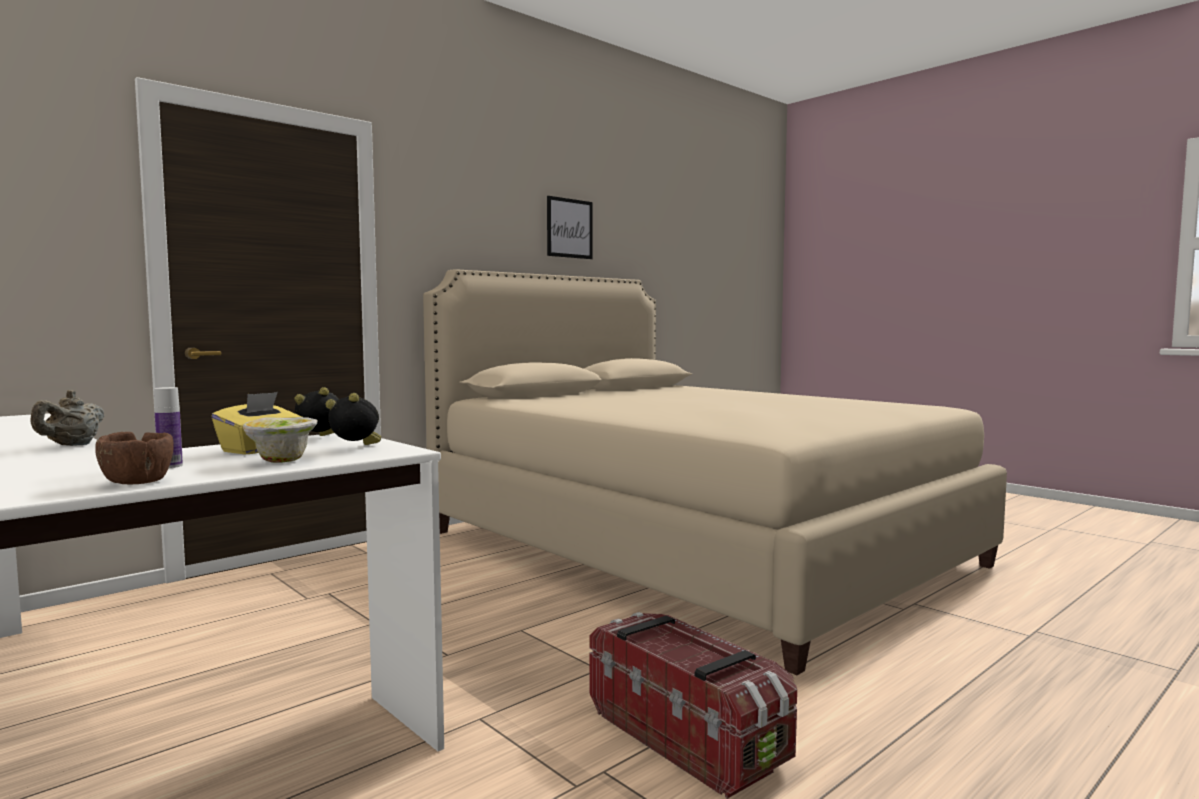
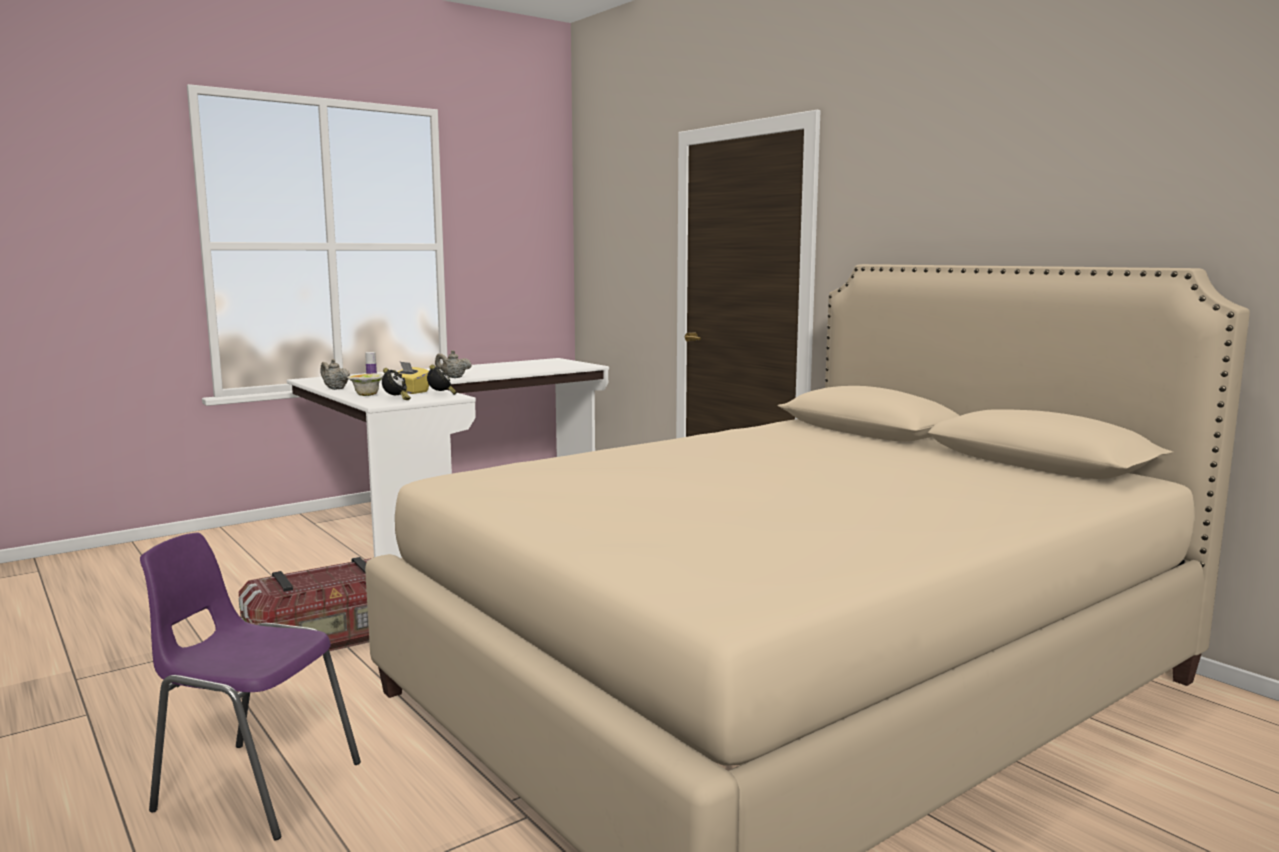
camera: 95 degrees right, 5 degrees up
(137, 482) = (335, 388): brown bowl -> beige teapot
(569, 228) = (1078, 183): picture -> none
(1000, 700) = (254, 786): none -> purple chair

